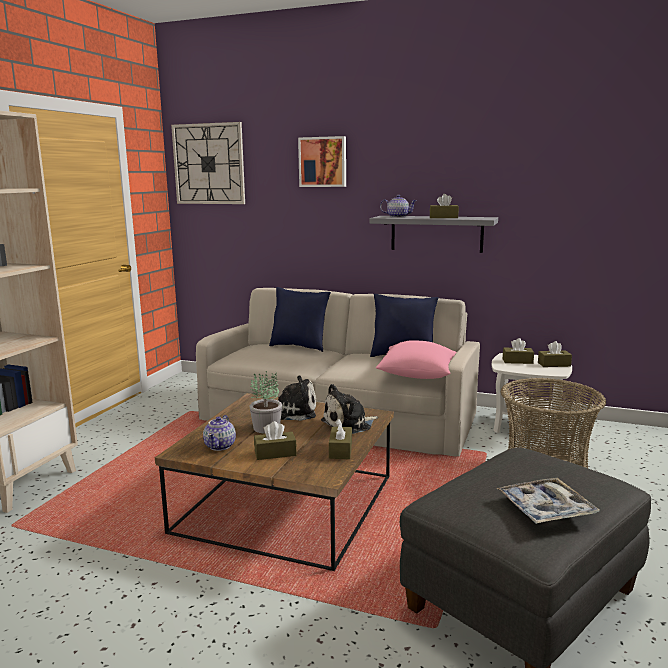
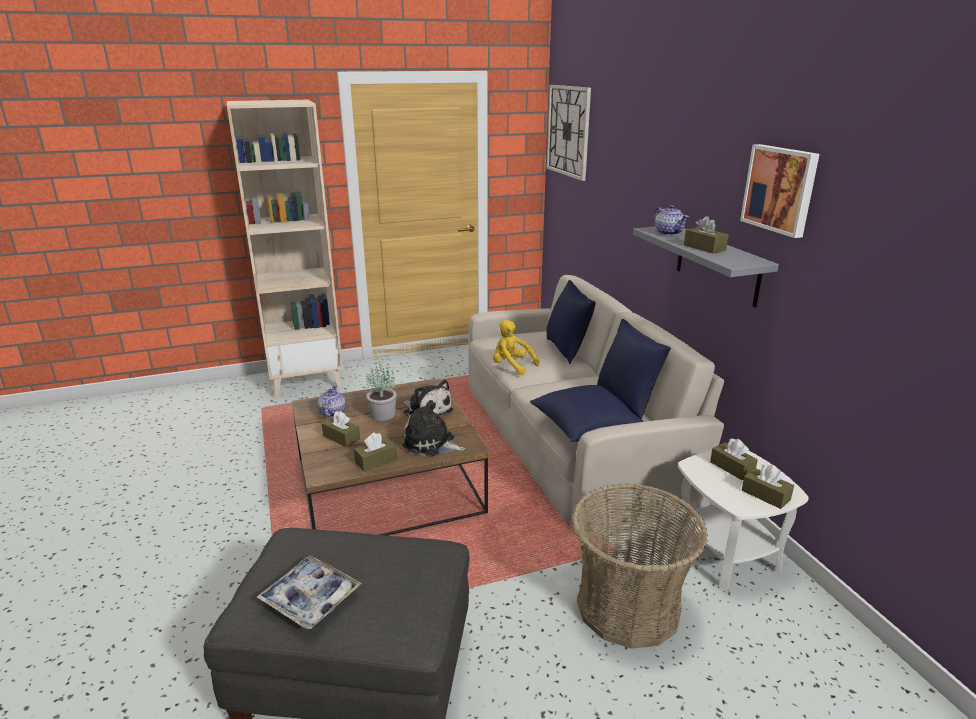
camera: 50 degrees right, 10 degrees up
(220, 446) = (332, 413): teapot -> teapot turned 120 degrees clockwise
(288, 366) = (512, 366): none -> yellow plush toy
(323, 162) = (639, 146): picture -> picture (780, 189)
(417, 375) = (584, 427): pink pillow -> blue pillow

